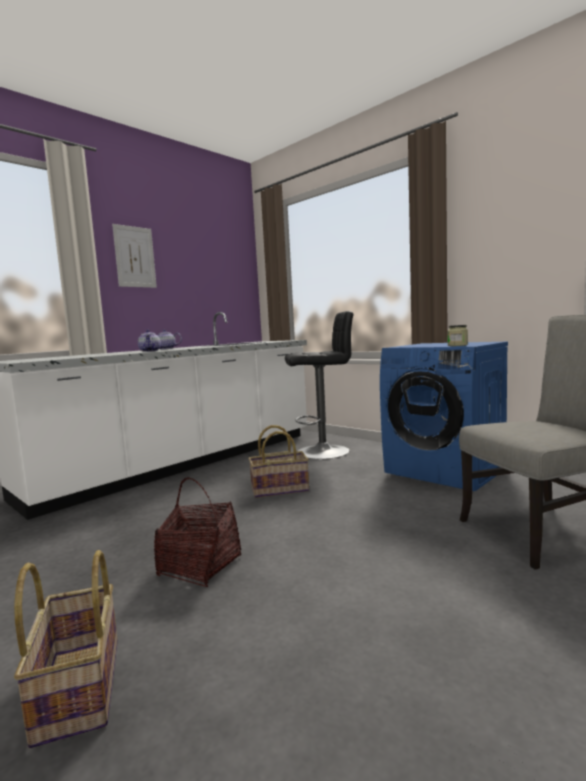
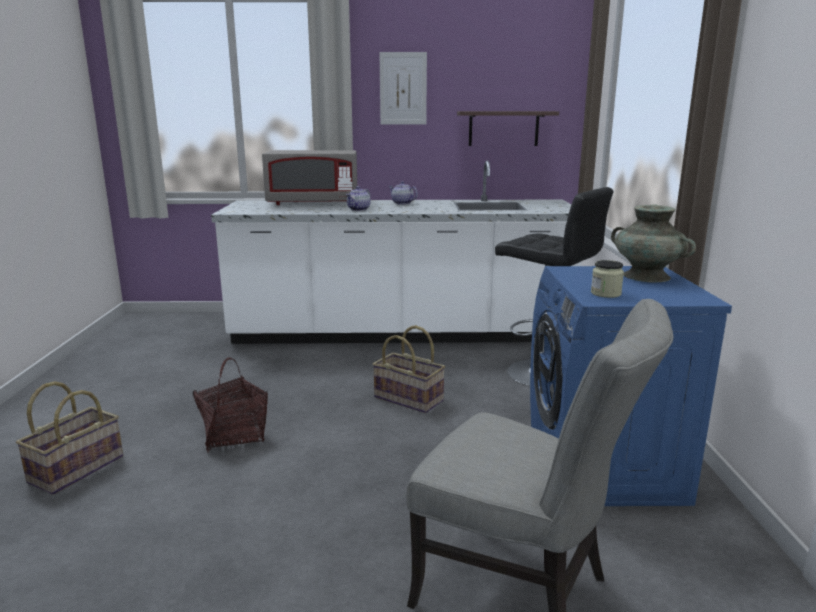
camera: 45 degrees right, 10 degrees up
(86, 354) = (314, 203): none -> grey microwave
(210, 292) = (503, 128): none -> shelf
(437, 343) = (646, 276): none -> turquoise vase

